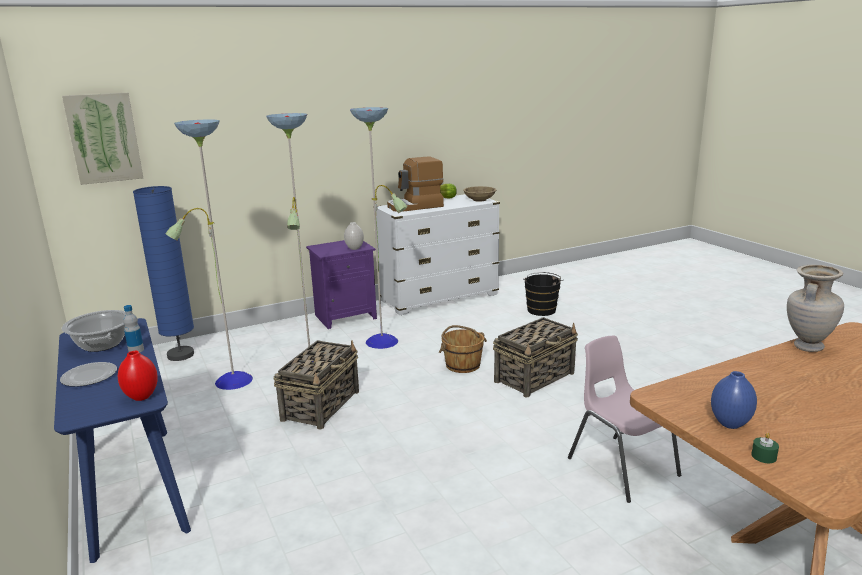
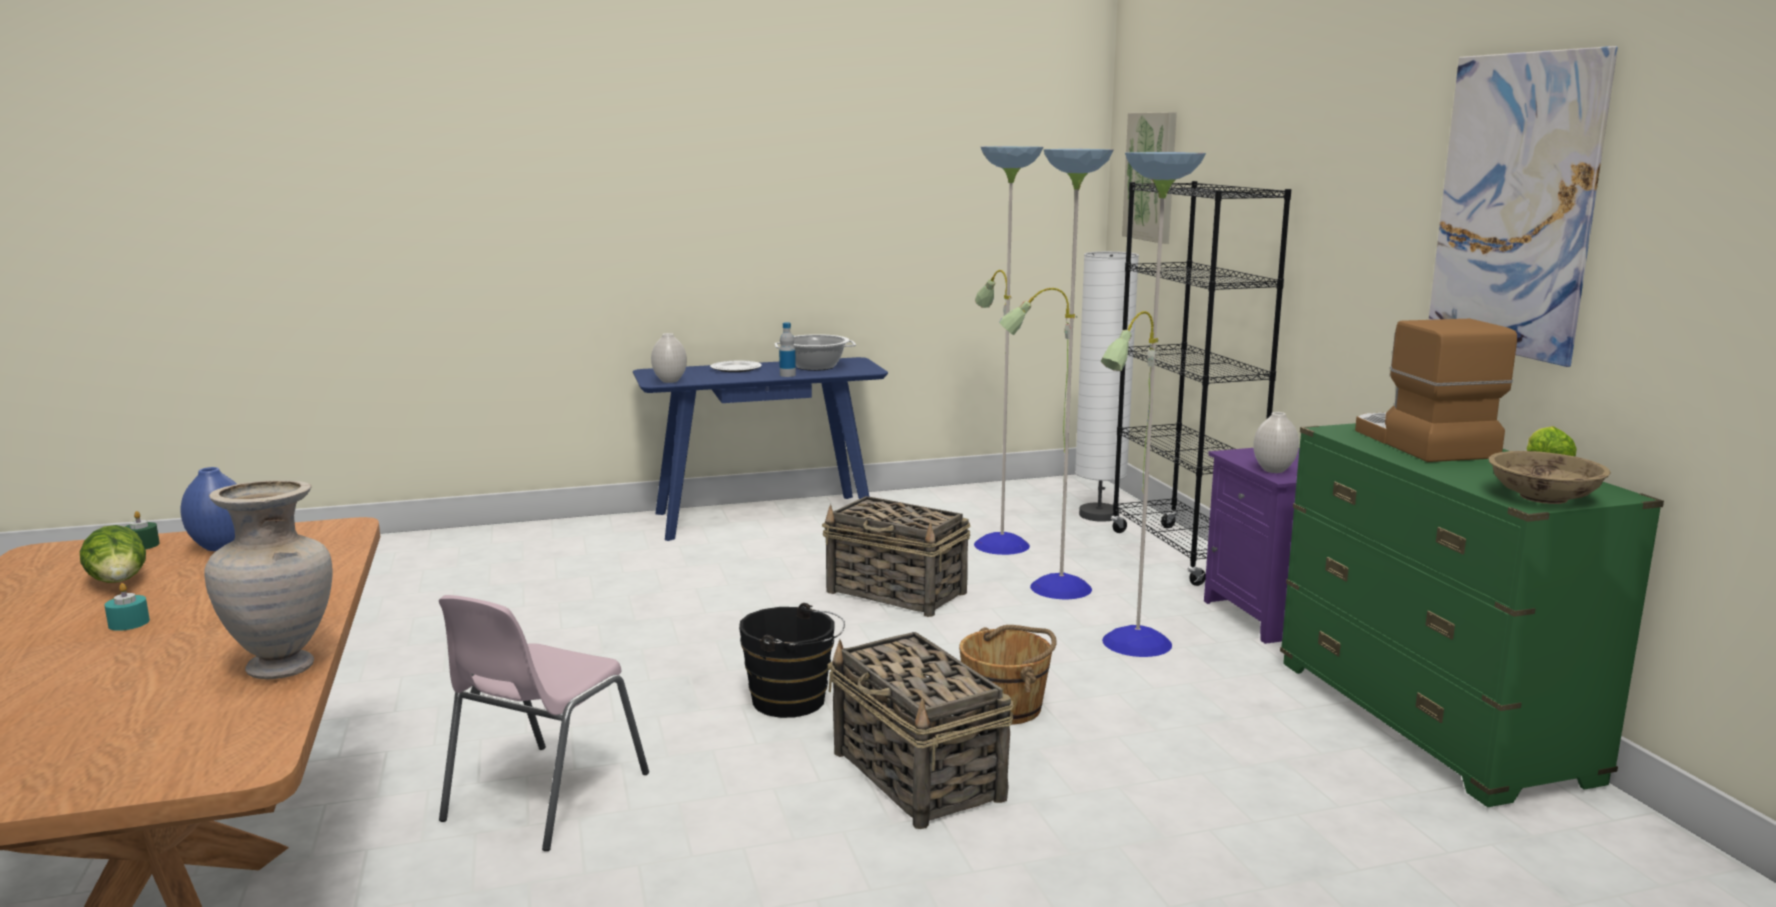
camera: 100 degrees right, 5 degrees down
(141, 397) = (670, 381): red vase -> white vase
(180, 355) = (1099, 515): blue floor lamp -> white floor lamp
(259, 333) = (1182, 554): none -> black bookcase
(403, 115) = (1514, 205): none -> picture
(439, 298) = (1429, 721): white dresser -> green dresser
(541, 309) = (1373, 868): black bucket -> black bucket (794, 702)
(621, 466) = (543, 797): pink chair -> pink chair turned 135 degrees clockwise
(811, 431) = (119, 582): none -> lettuce
(836, 400) = (129, 623): none -> turquoise candle

